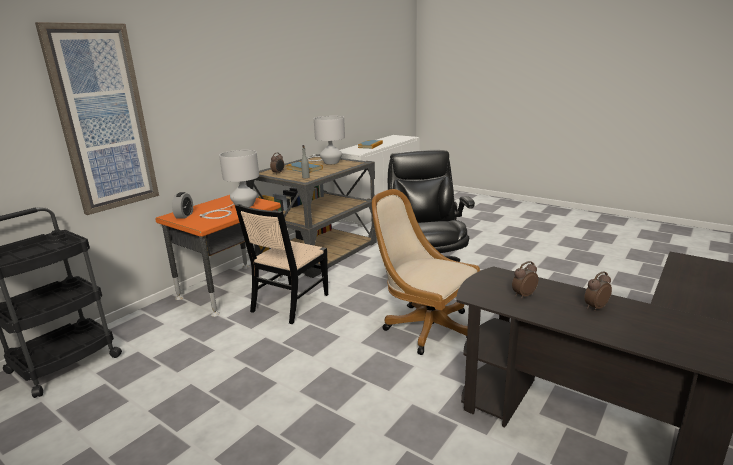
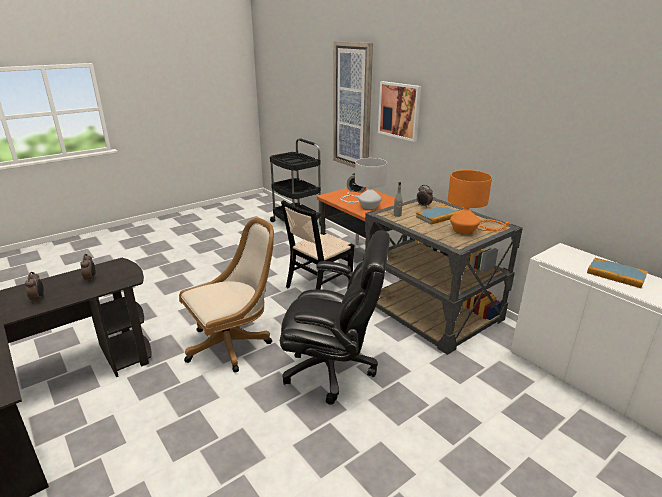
camera: 105 degrees right, 5 degrees up
(186, 102) = (399, 110): none -> picture
(290, 303) = (319, 286): chair -> chair turned 90 degrees counterclockwise
(325, 161) = (475, 228): grey table lamp -> orange table lamp

